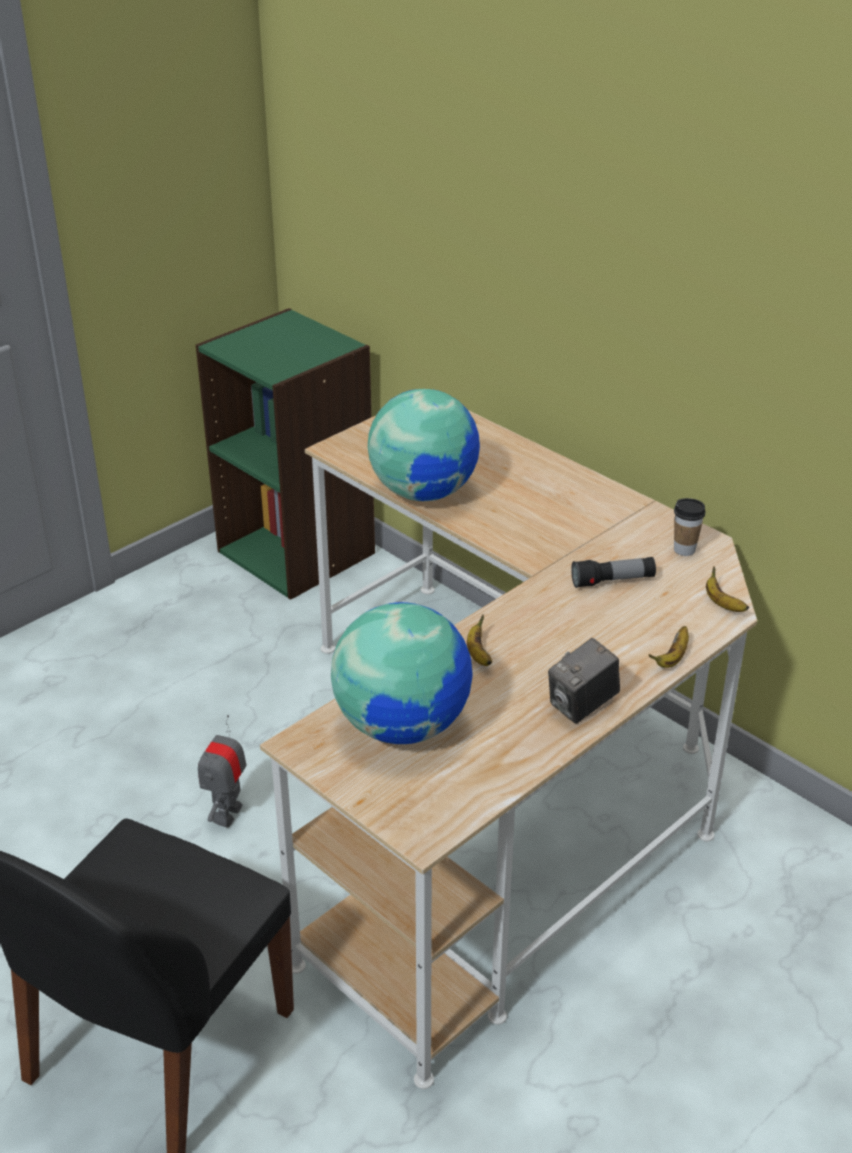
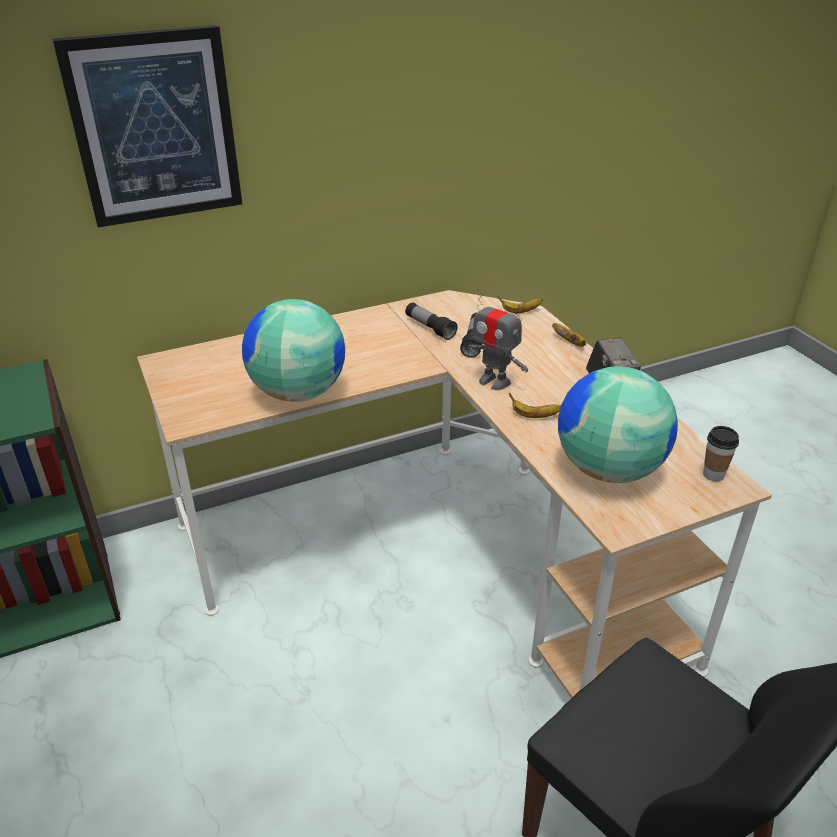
camera: 70 degrees left, 0 degrees up
(227, 813) = (386, 735): toy robot -> toy robot (494, 381)
(486, 182) = (155, 127): none -> picture
(620, 543) = (430, 328): none -> flashlight
(684, 550) = (453, 308): cup -> cup (713, 474)

